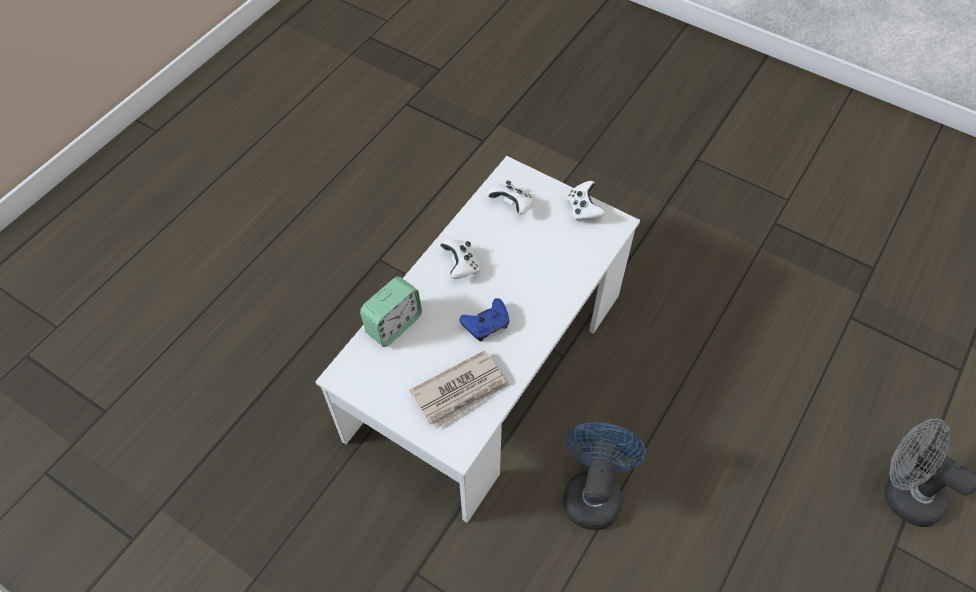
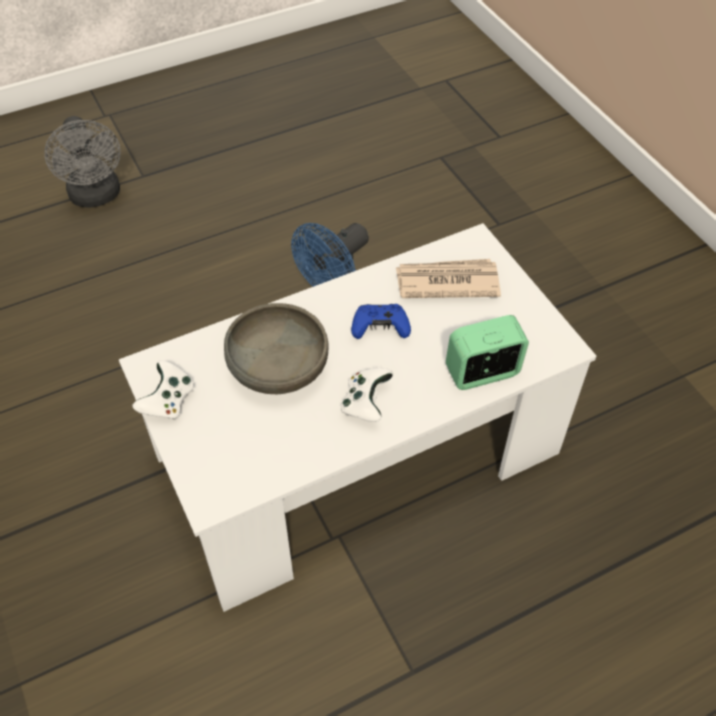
camera: 150 degrees left, 5 degrees down
(512, 204) = (247, 451): white game controller -> none
(535, 262) = (278, 367): none -> grey bowl

